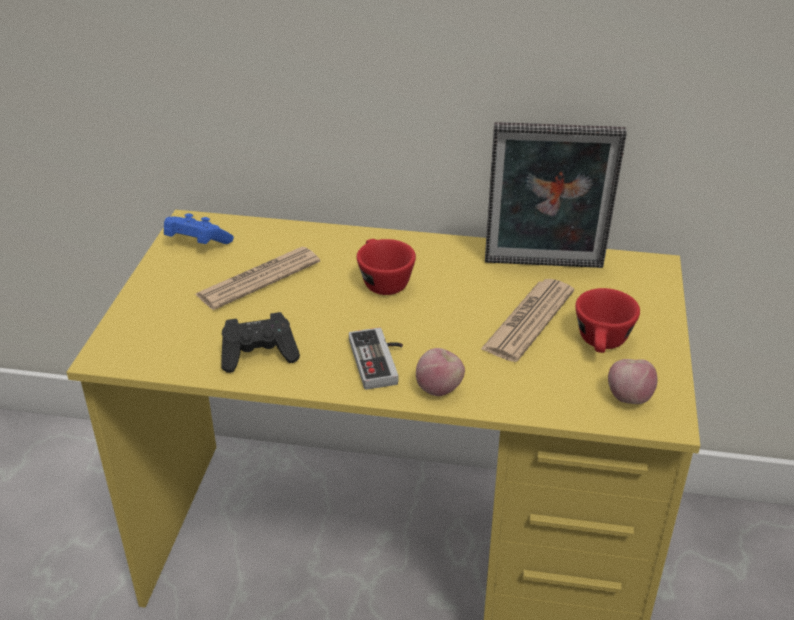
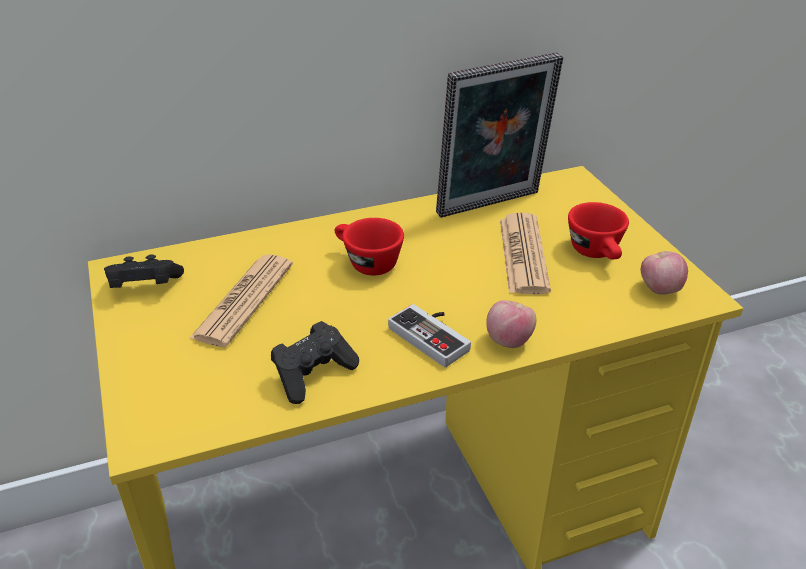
camera: 30 degrees left, 0 degrees up
(196, 244) = (144, 287): blue game controller -> black game controller

